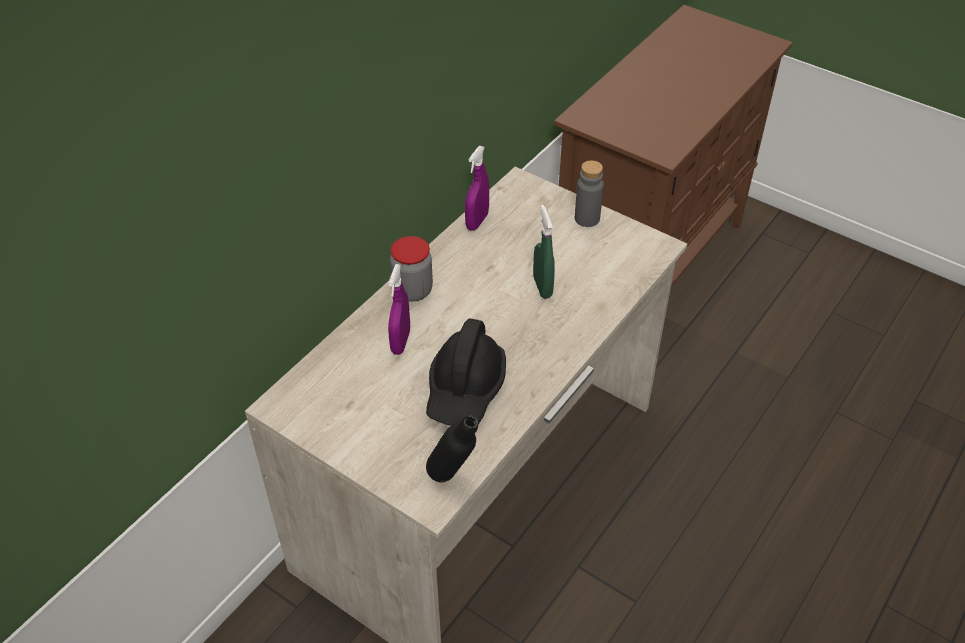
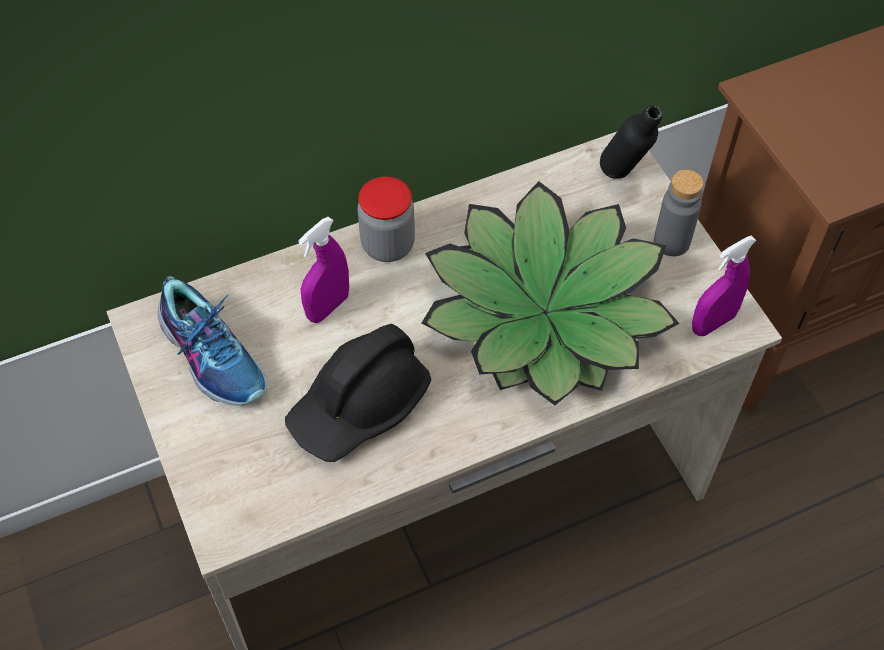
camera: 30 degrees right, 10 degrees up
(344, 403) = (214, 355): none -> shoe
(453, 480) = (264, 516): black bottle -> black bottle (623, 180)
(477, 221) = (529, 185): purple spray bottle -> purple spray bottle (713, 323)
(542, 287) = (546, 313): green spray bottle -> potted plant

